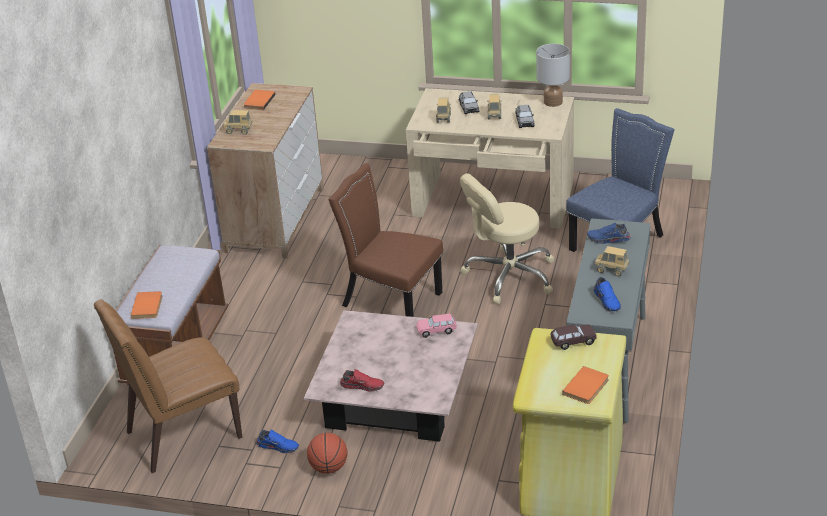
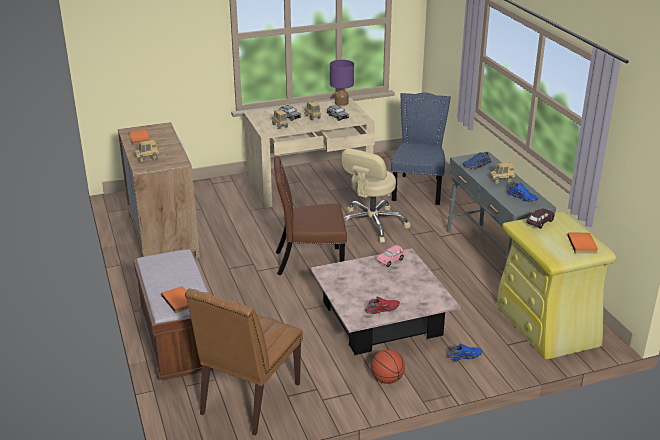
camera: 35 degrees left, 5 degrees down
(278, 446) = (334, 379): blue shoe -> blue shoe (464, 356)
(553, 102) = (341, 103): grey table lamp -> purple table lamp

